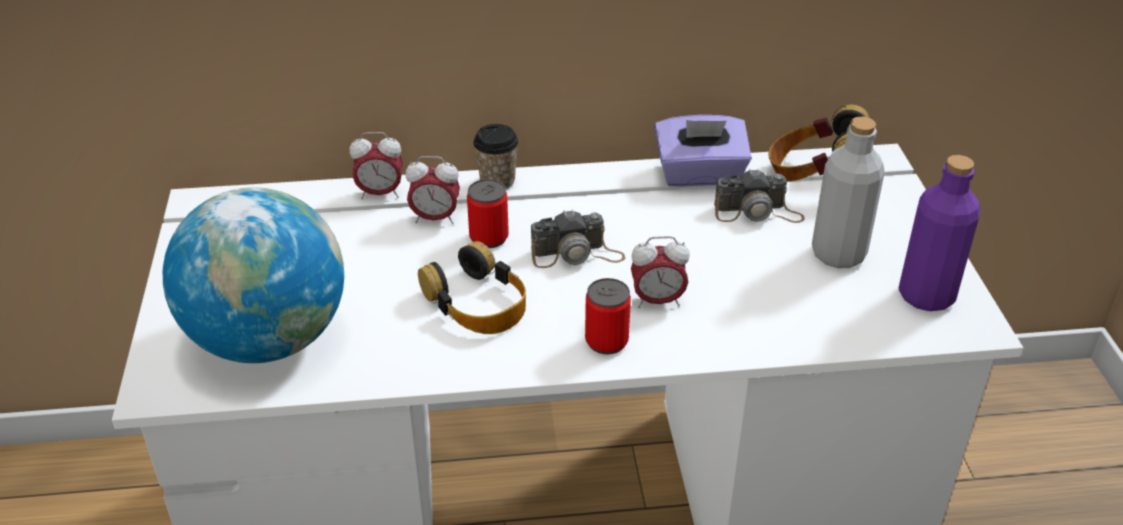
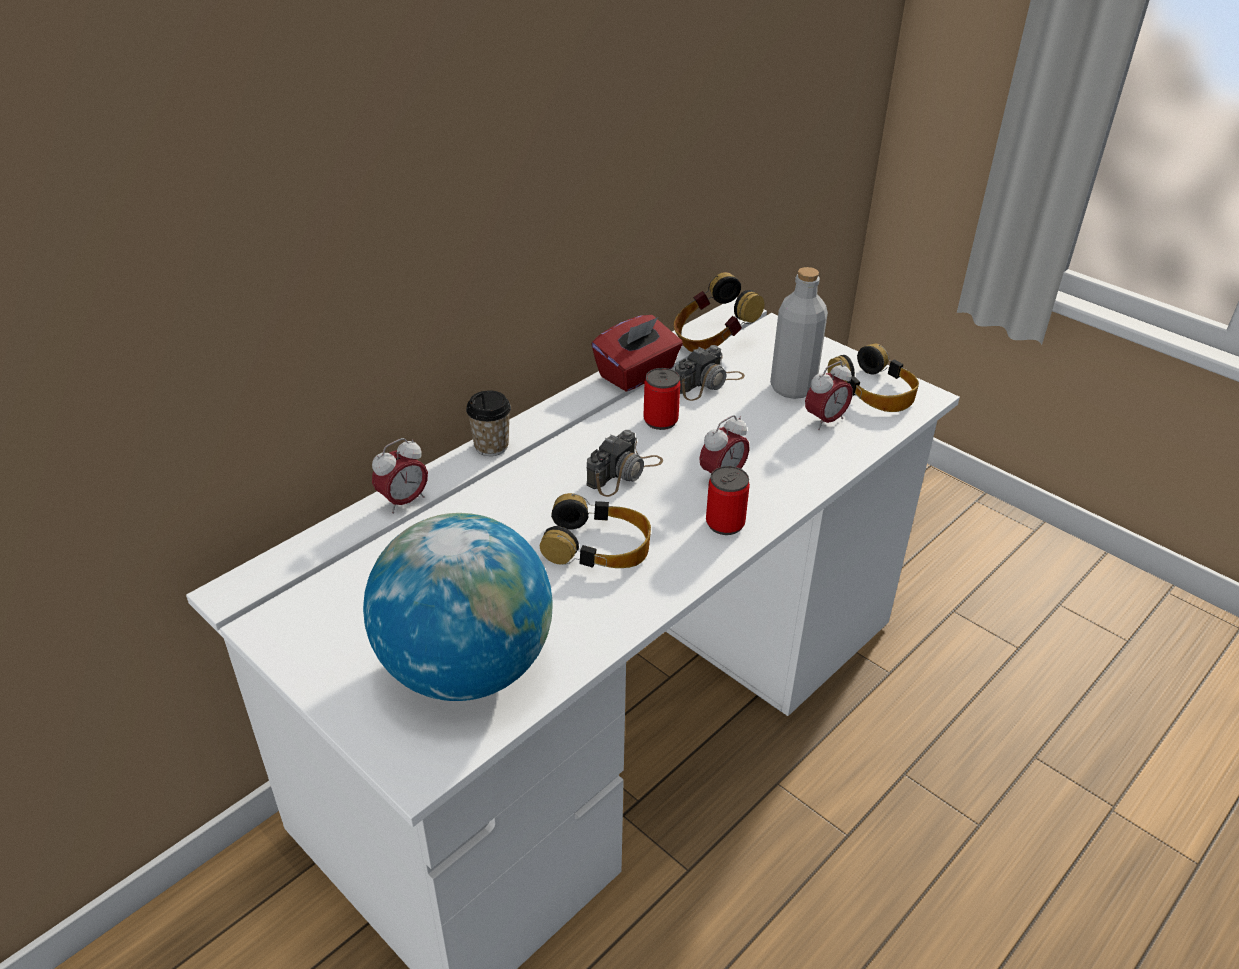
camera: 40 degrees left, 0 degrees up
(435, 218) = (478, 499): alarm clock -> alarm clock (825, 421)
(489, 237) = (542, 493): can -> can (660, 420)
(700, 175) = (637, 374): purple tissue box -> red tissue box
(926, 295) = (874, 390): purple bottle -> headphones

